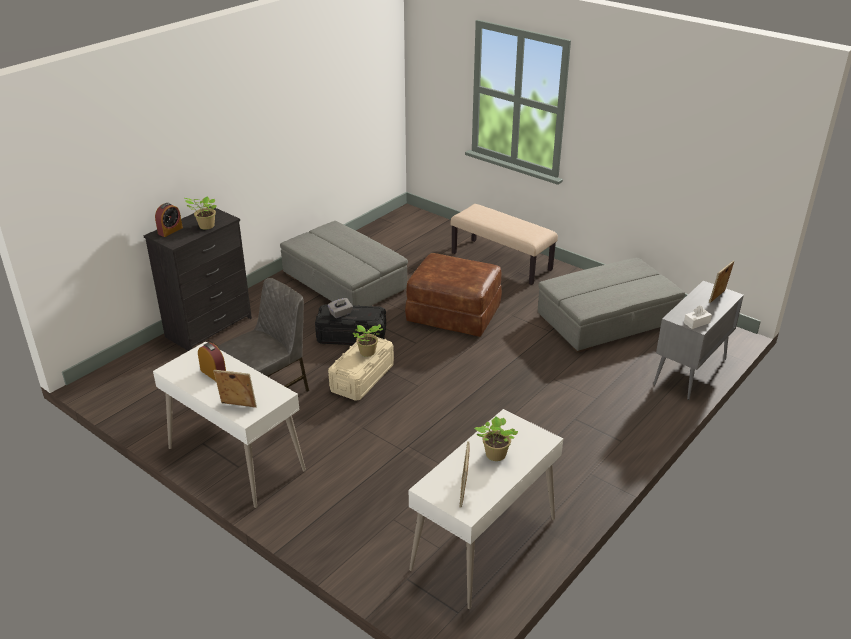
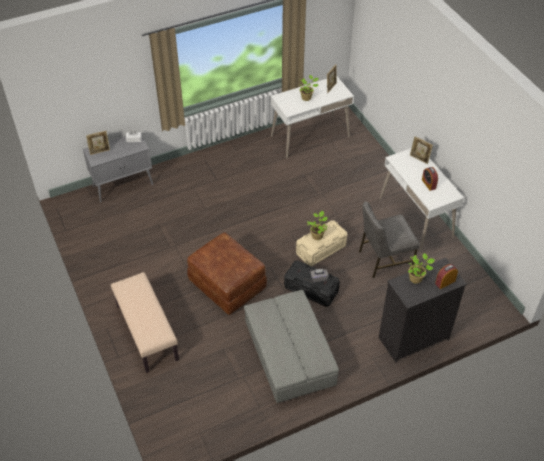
camera: 155 degrees left, 15 degrees up
(607, 320) = (129, 240): grey ottoman -> none

